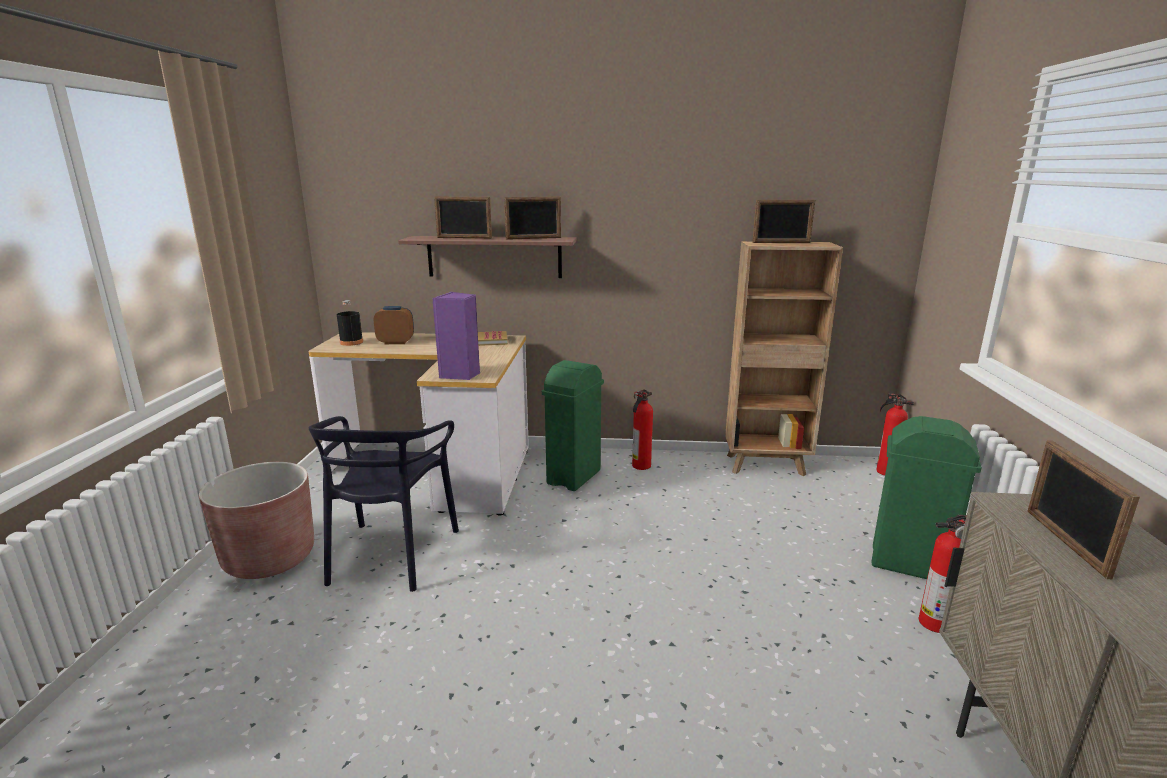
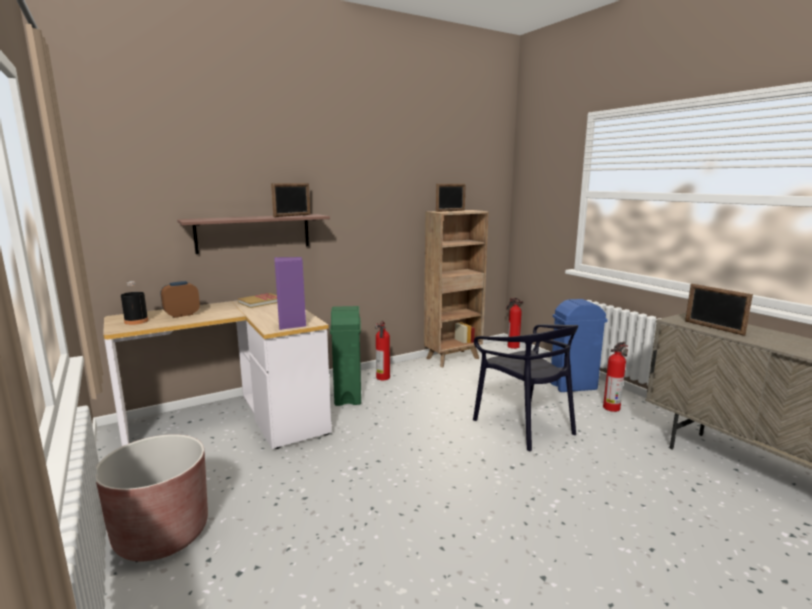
camera: 35 degrees left, 5 degrees down
(391, 554) = (277, 488): black chair -> black chair (524, 425)
(464, 238) = (235, 218): picture frame -> none
(910, 565) = (573, 386): green trash can -> blue trash can

